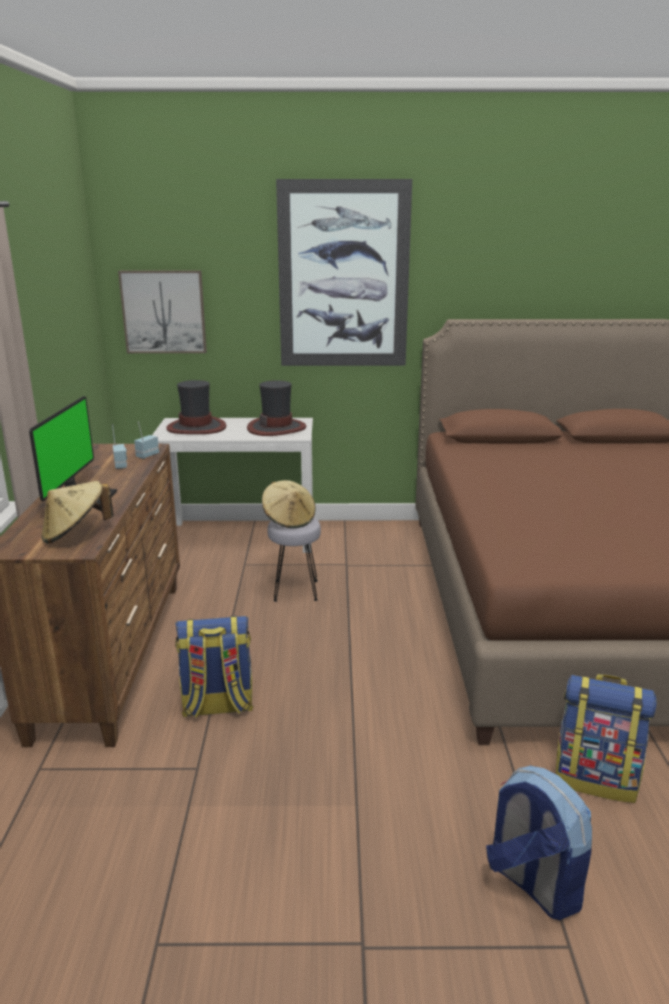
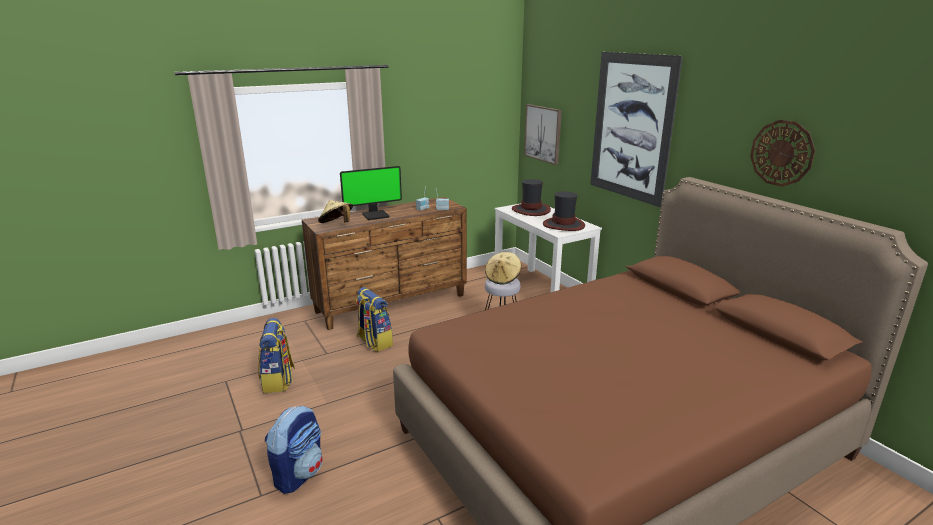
camera: 60 degrees right, 0 degrees up
(546, 273) = (782, 153): none -> wall clock
(596, 778) = (401, 484): backpack -> backpack (278, 381)

